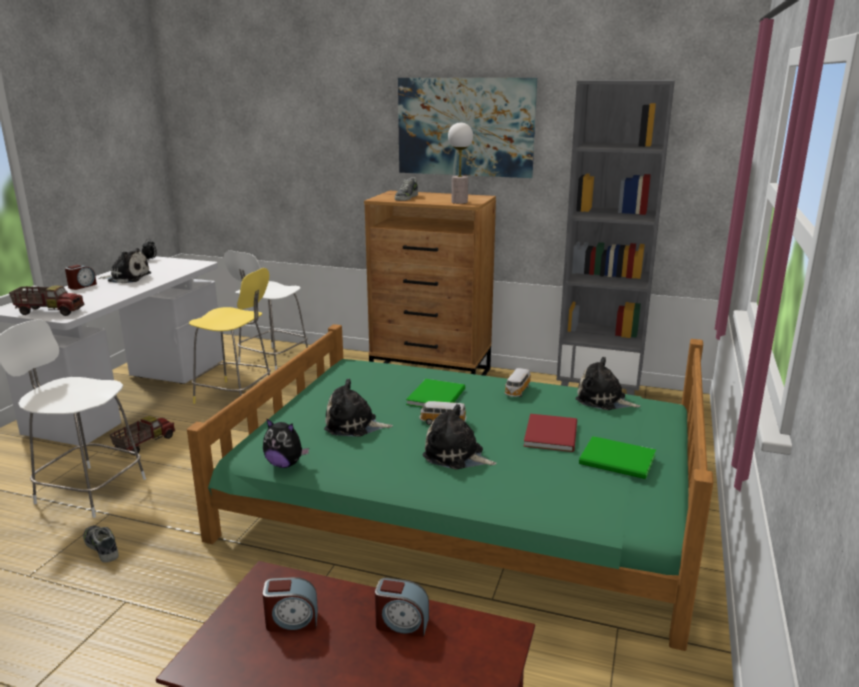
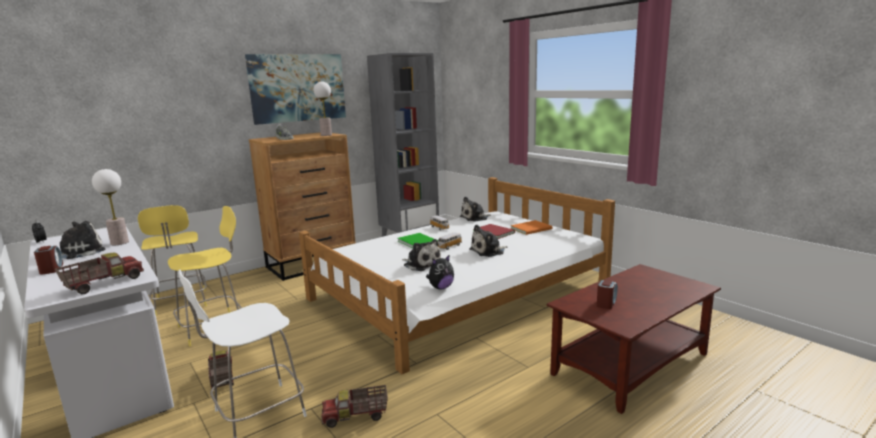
camera: 55 degrees left, 5 degrees down
(102, 547) = (356, 417): shoe -> toy truck
(162, 278) = (120, 242): none -> table lamp
(272, 360) = (181, 303): white stool -> yellow stool
(354, 425) = (421, 264): plush toy -> plush toy turned 90 degrees counterclockwise
(401, 624) = (624, 283): alarm clock -> none
(463, 499) = (459, 292): green bed -> white bed
(619, 461) = (532, 229): green book -> orange book

